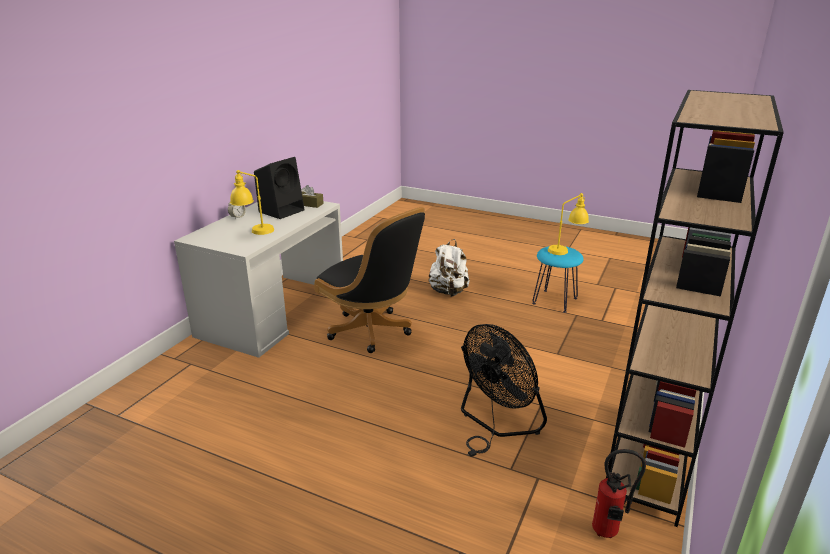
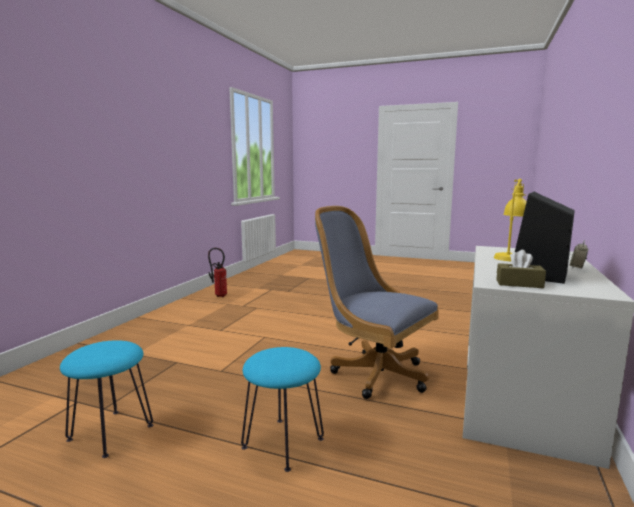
camera: 175 degrees right, 15 degrees down
(374, 333) = (372, 373): black office chair -> blue office chair
(448, 292) = (282, 443): white backpack -> turquoise stool
(491, 420) = (261, 322): black fan -> none
(566, 250) = (89, 352): yellow table lamp -> none
(649, 463) = (174, 311): beige bookcase -> none

